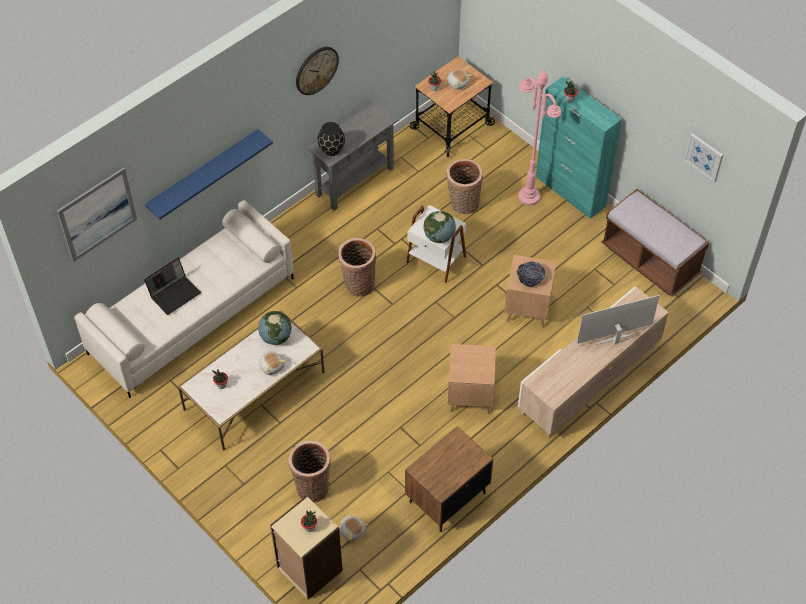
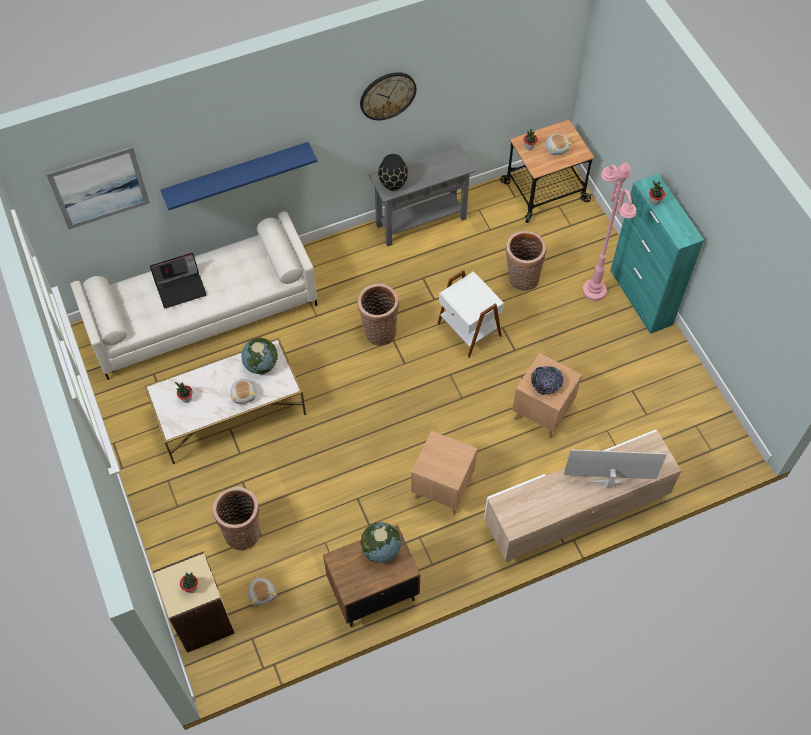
camera: 20 degrees right, 5 degrees up
(439, 237) = (469, 309): globe -> globe (381, 550)
(650, 261) = (696, 400): brown bench -> none
(704, 157) = (775, 312): picture -> none

